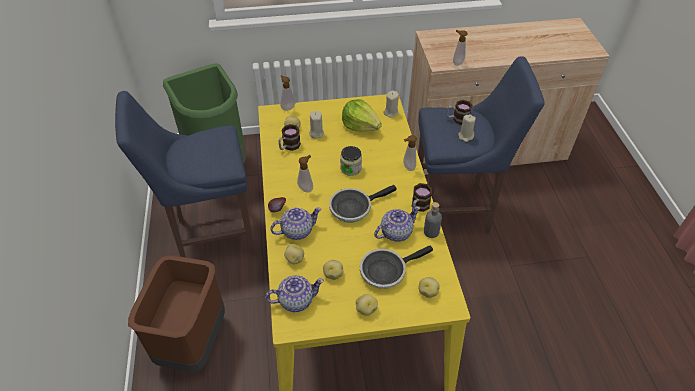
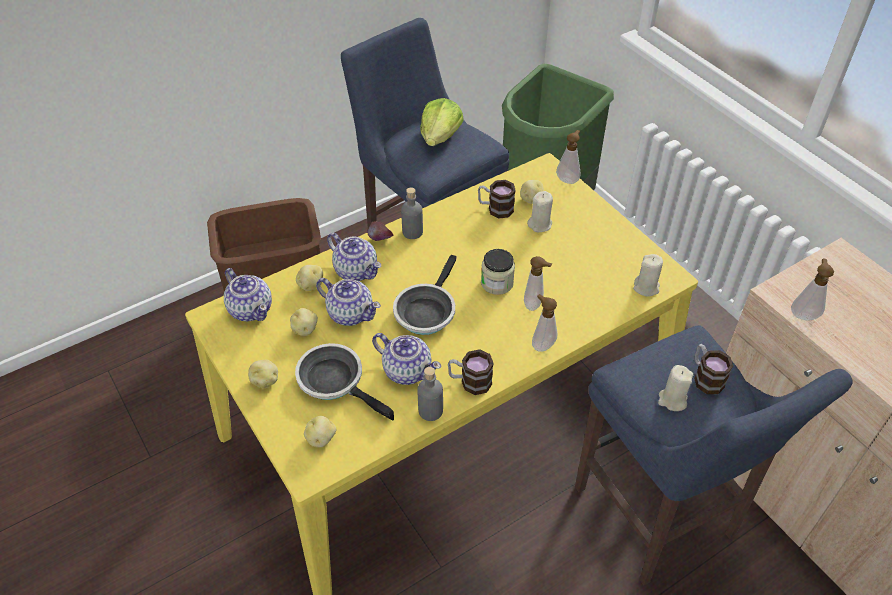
camera: 65 degrees right, 0 degrees up
(281, 191) = (412, 232): none -> grey bottle
(306, 188) = (432, 252): soap dispenser -> soap dispenser (535, 305)
(333, 245) = (350, 313): none -> teapot
(353, 207) = (426, 311): frying pan -> frying pan turned 105 degrees counterclockwise
(360, 125) = (590, 263): lettuce -> lettuce (440, 136)

